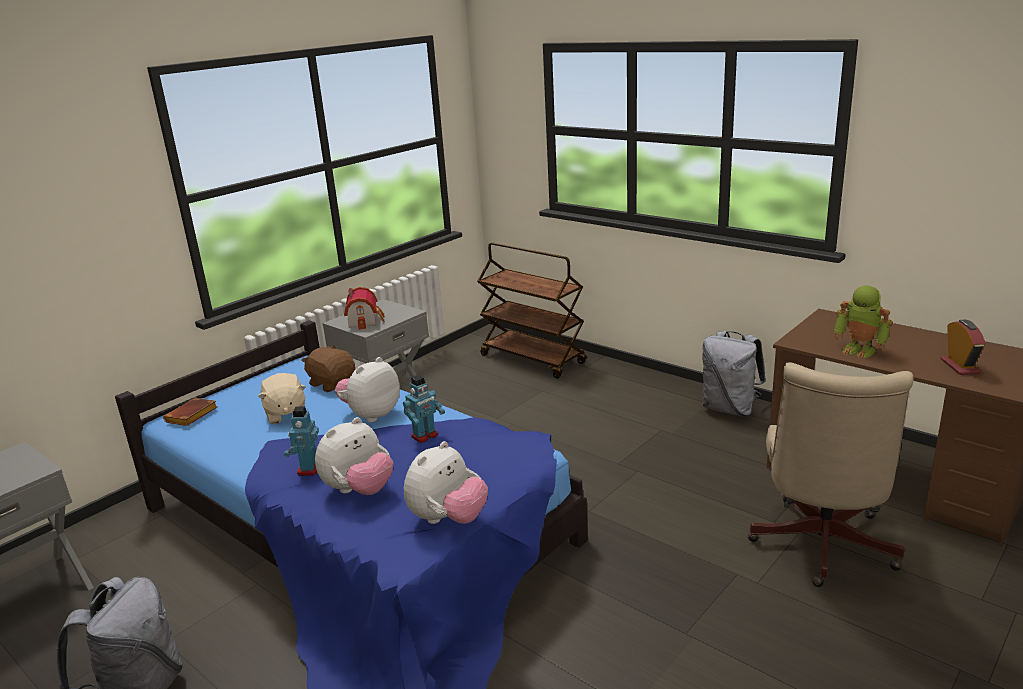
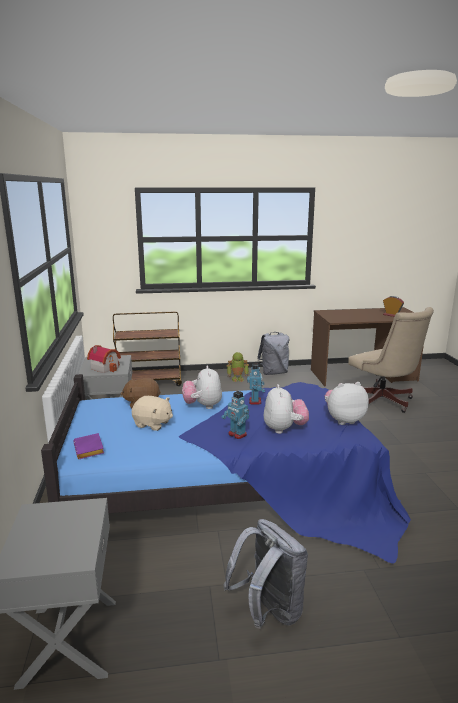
camera: 50 degrees left, 5 degrees down
(191, 416) = (90, 449): brown book -> purple book
(448, 519) = (343, 420): plush toy -> plush toy turned 90 degrees counterclockwise
(860, 350) = (357, 318): toy robot -> toy robot (237, 379)

